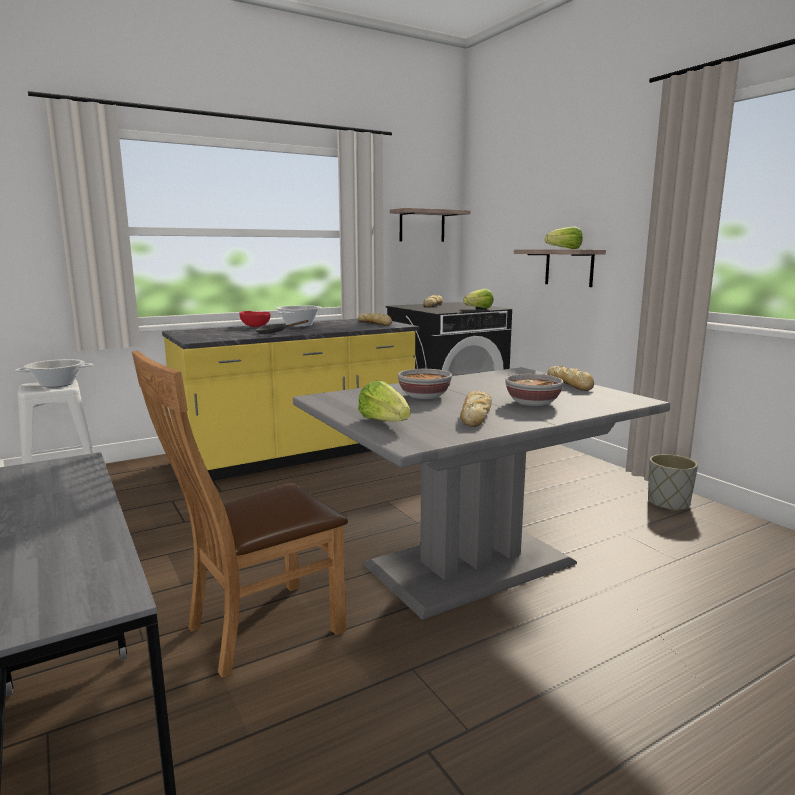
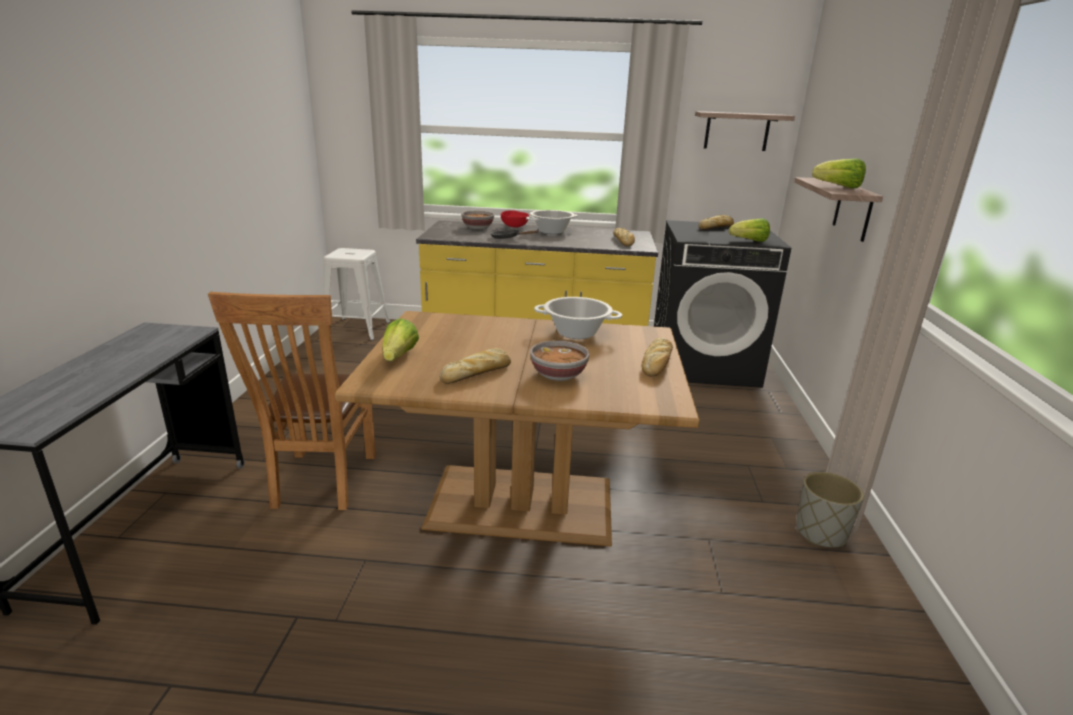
camera: 35 degrees right, 10 degrees up
(57, 384) = (356, 253): cooking pot -> cooking pot (576, 332)
(255, 630) = (320, 483): brown chair -> brown chair turned 90 degrees counterclockwise
(424, 396) = (491, 338): bowl -> bowl (478, 228)
(472, 565) = (522, 505): grey dining table -> brown dining table

